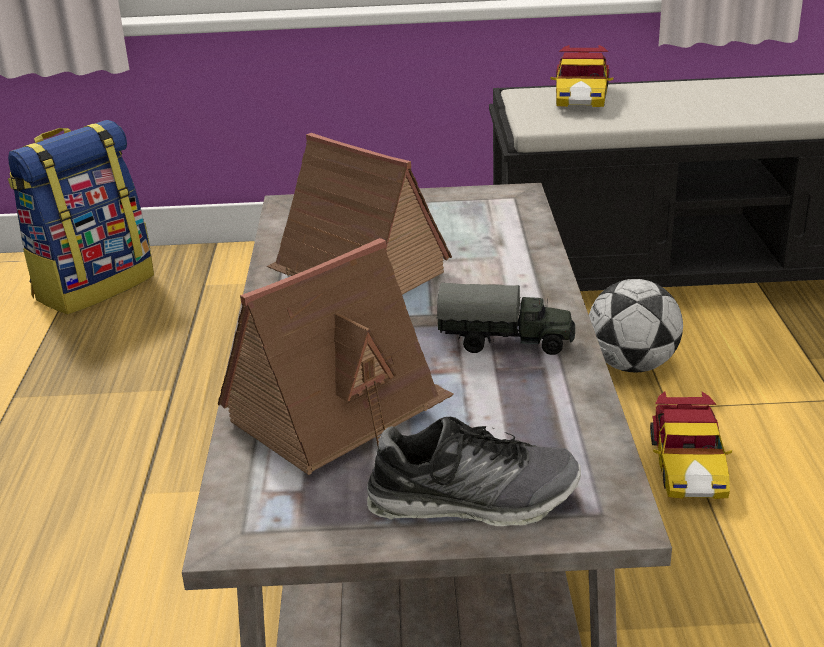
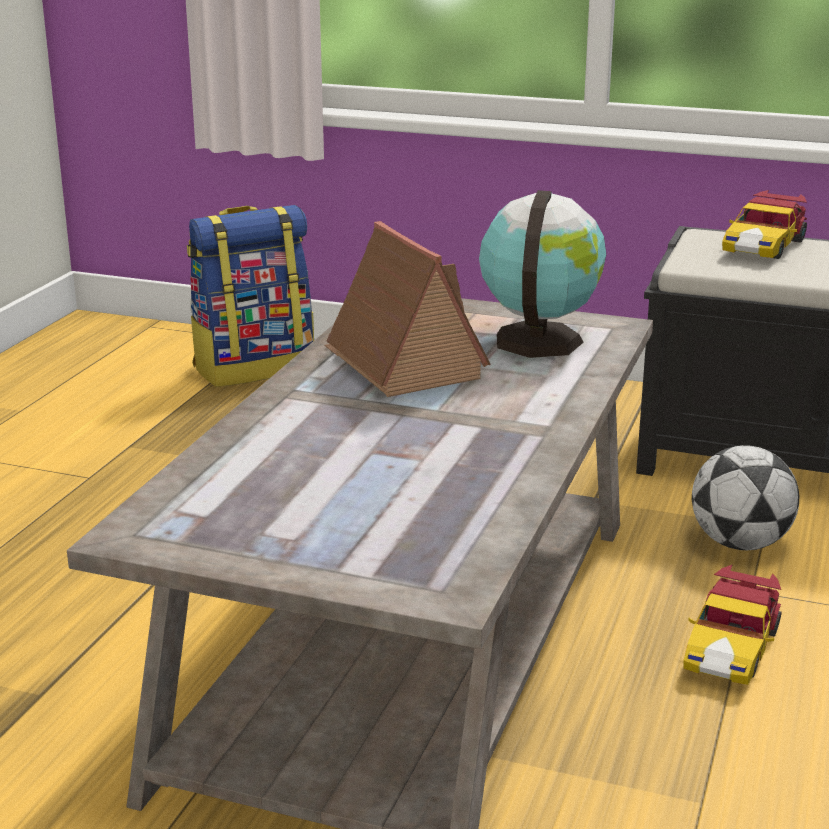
camera: 20 degrees right, 5 degrees down
(339, 411) = (287, 467): toy house -> none
(460, 221) = (538, 339): none -> globe
(473, 501) = (339, 556): shoe -> none
(506, 342) = (485, 445): toy truck -> none

